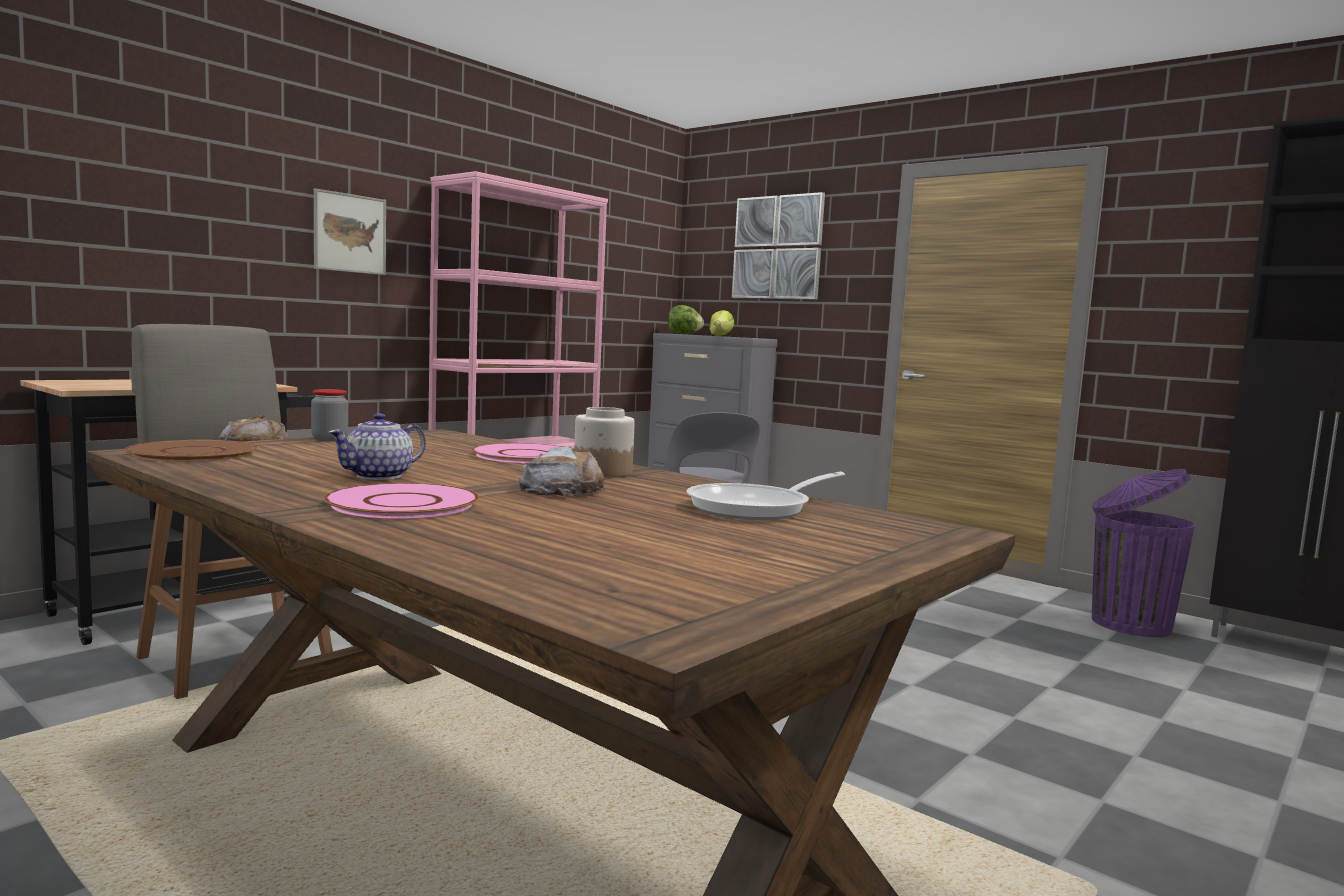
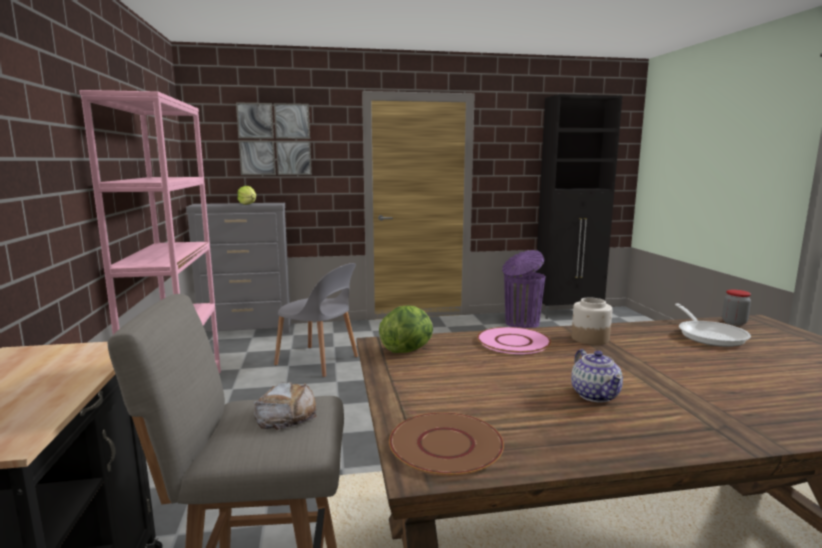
camera: 50 degrees left, 5 degrees up
(329, 439) = (391, 381): jar -> jar (734, 323)
(350, 233) = (39, 156): picture -> none
(402, 504) = (710, 407): pink plate -> none
(562, 489) = (653, 359): bread -> none
(684, 334) = (206, 204): lettuce -> lettuce (408, 350)

